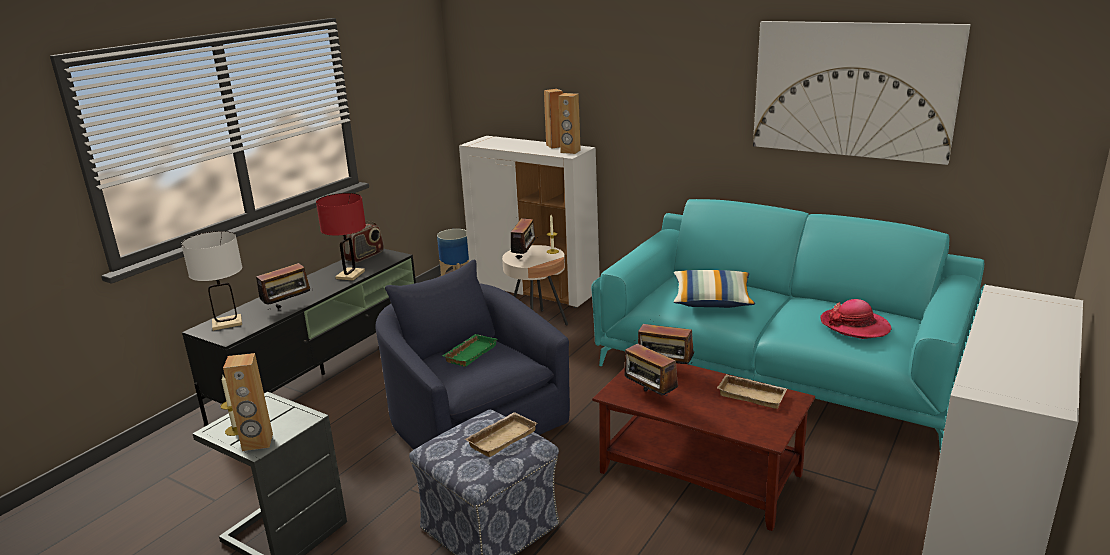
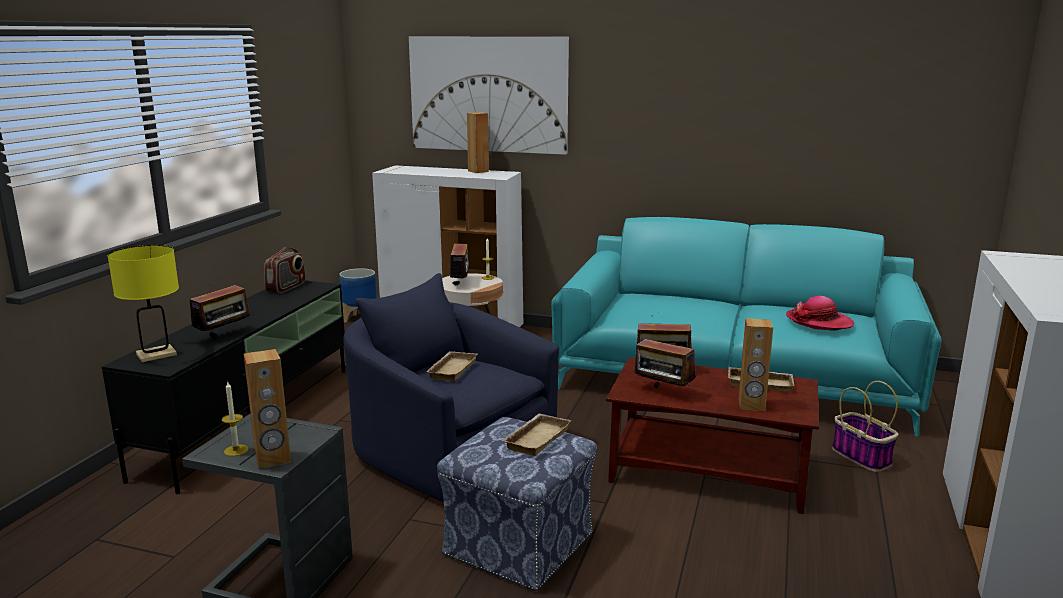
camera: 15 degrees left, 5 degrees down
(227, 323) = (156, 354): white table lamp -> yellow table lamp
(350, 275) = (280, 304): red table lamp -> none
(470, 353) = (451, 369): green tray -> beige tray
(570, 151) = (498, 175): brown speaker -> brown speaker (751, 405)
(712, 300) = (673, 310): pillow -> none
(852, 90) = (785, 104): picture -> picture (488, 94)
(868, 474) = (862, 457): none -> basket

